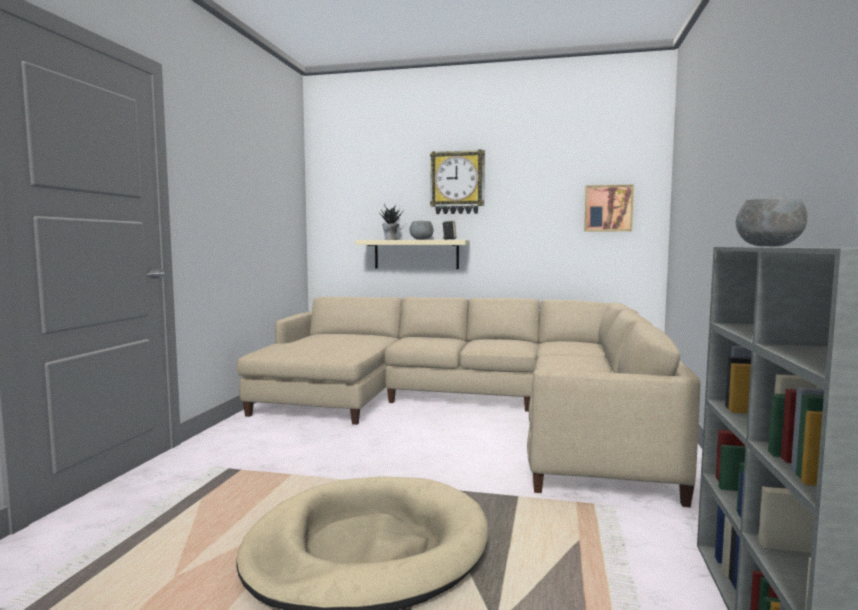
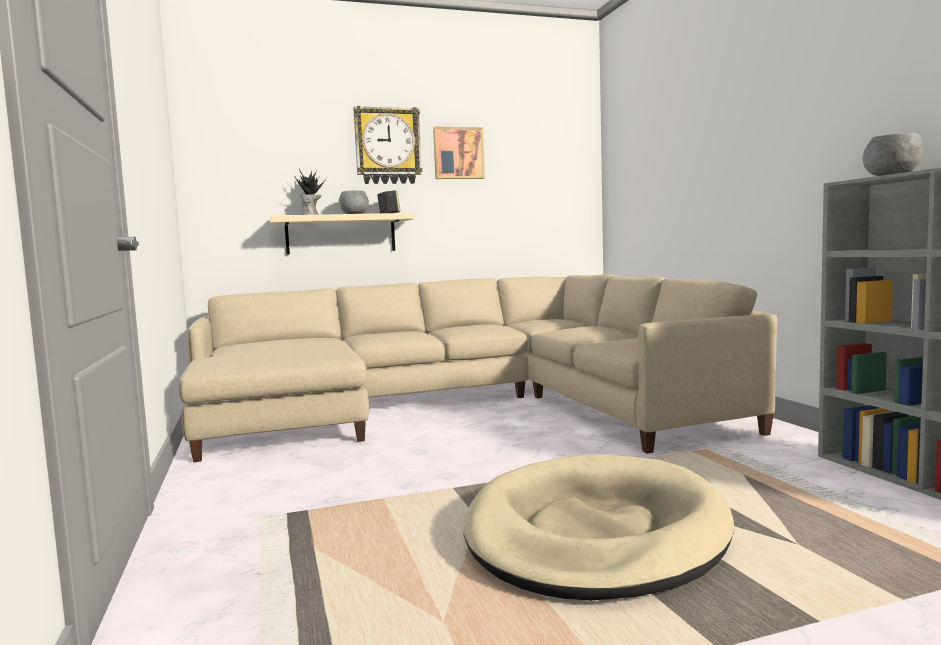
camera: 30 degrees left, 0 degrees up
(608, 208) = (548, 179): picture -> picture (458, 153)

